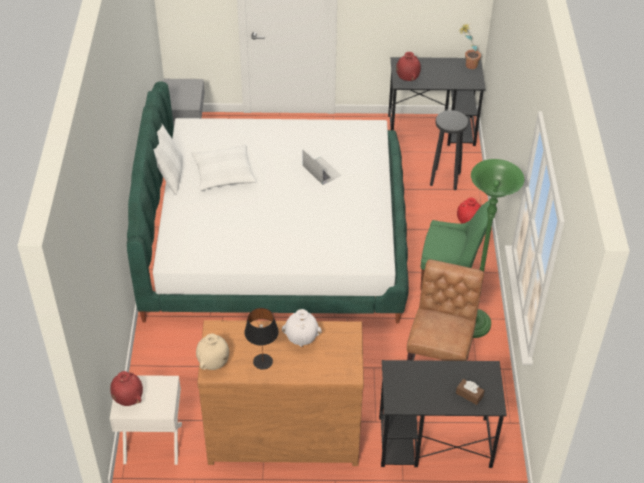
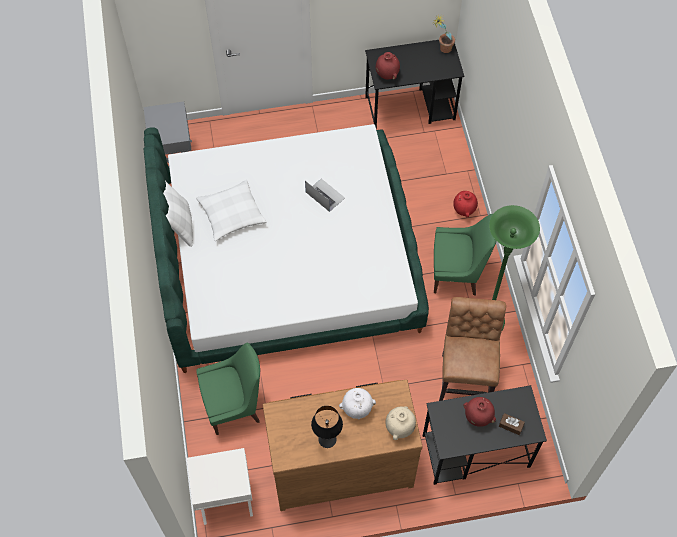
camera: 10 degrees left, 15 degrees up
(128, 399) = (204, 481): red vase -> red vase (477, 417)
(186, 359) = (234, 405): none -> green chair
(213, 363) = (283, 450): beige vase -> beige vase (399, 428)
(444, 179) = (433, 163): black stool -> none

